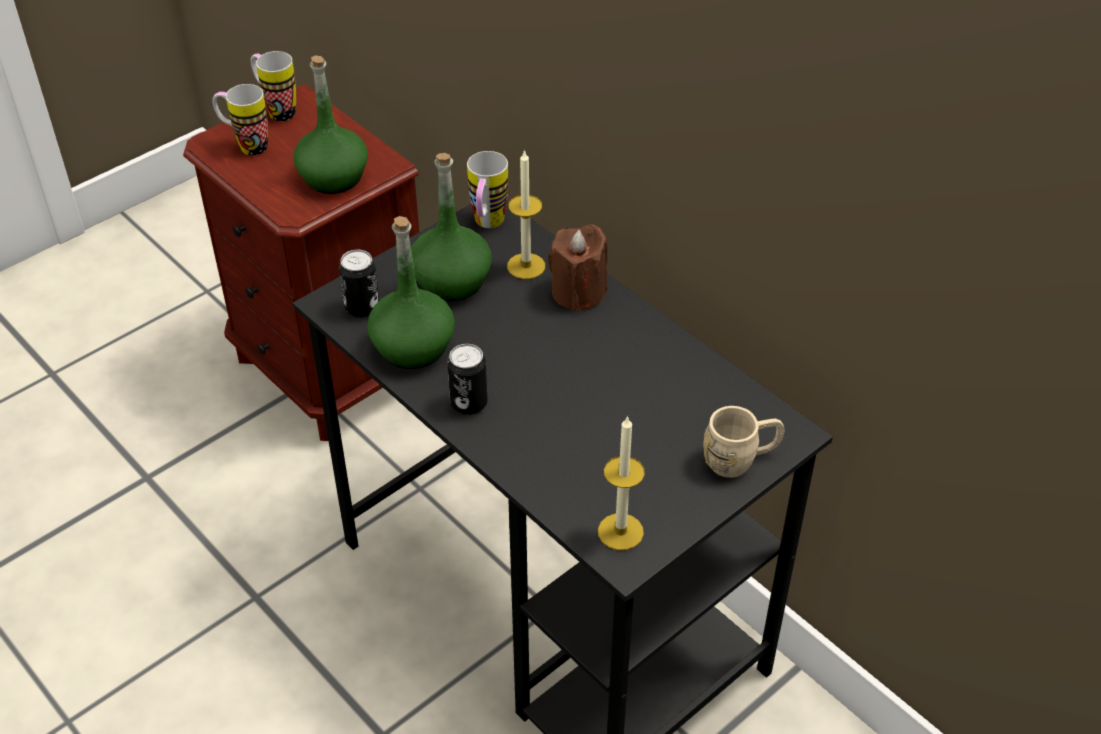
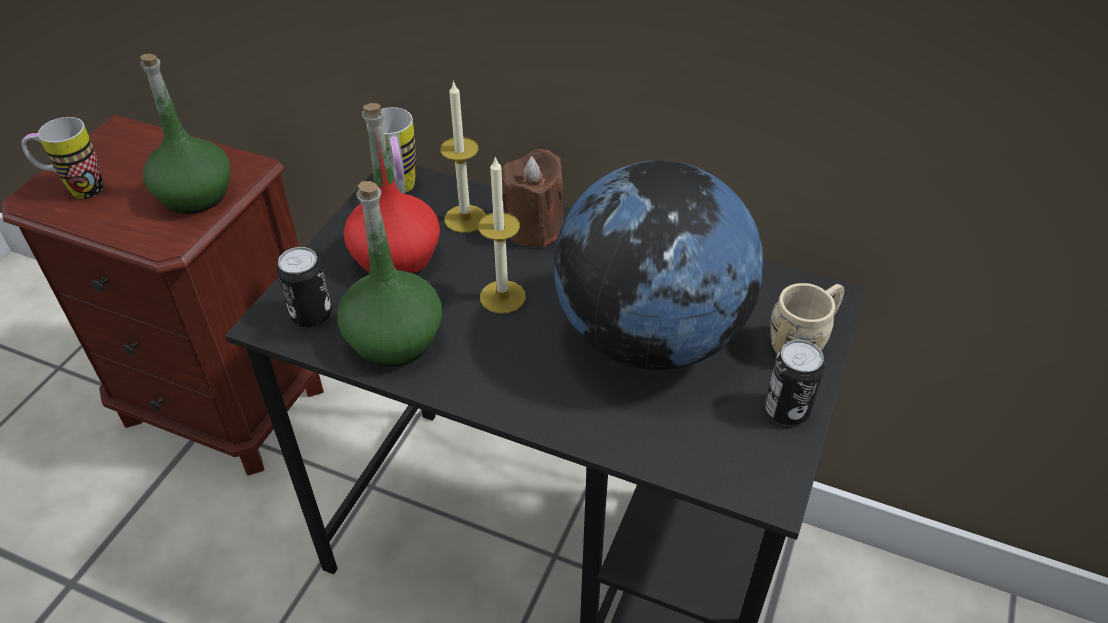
camera: 25 degrees left, 0 degrees up
(276, 110) = (95, 146): mug -> none
(451, 281) = (395, 257): green bottle -> red bottle
(469, 403) = (493, 379): can -> can (786, 410)
(613, 413) = (649, 337): none -> globe
(620, 532) = (744, 461): candle -> candle (502, 297)

